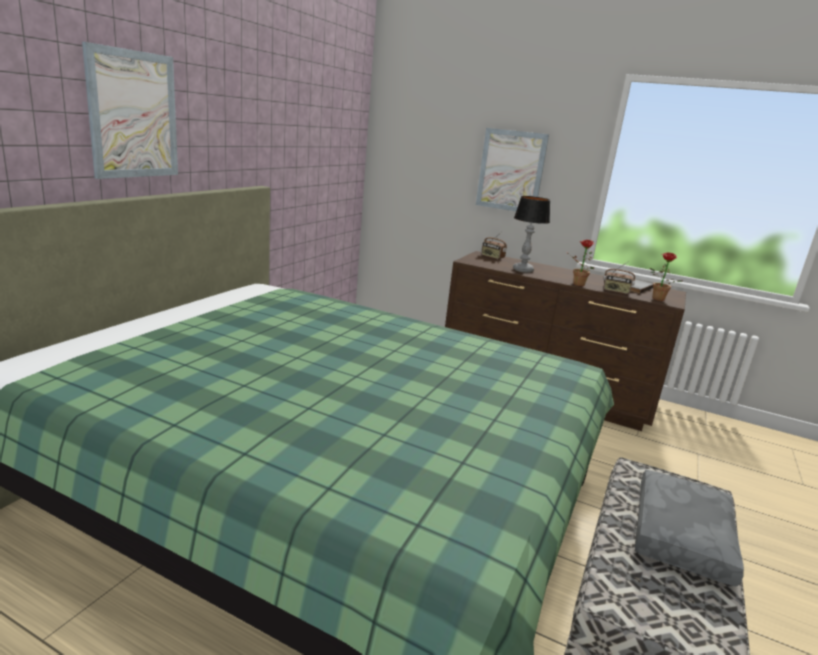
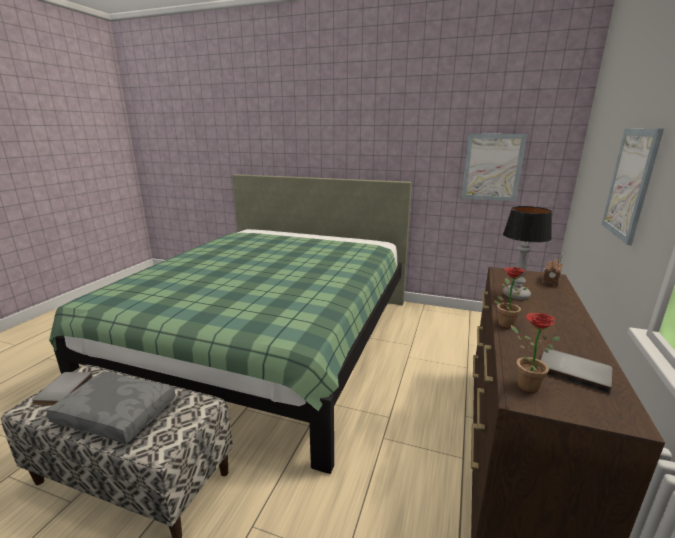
camera: 85 degrees right, 0 degrees up
(133, 115) = (325, 139): picture -> picture (492, 167)
(616, 291) = (515, 350): radio -> none
(660, 613) = (62, 390): none -> grey book

